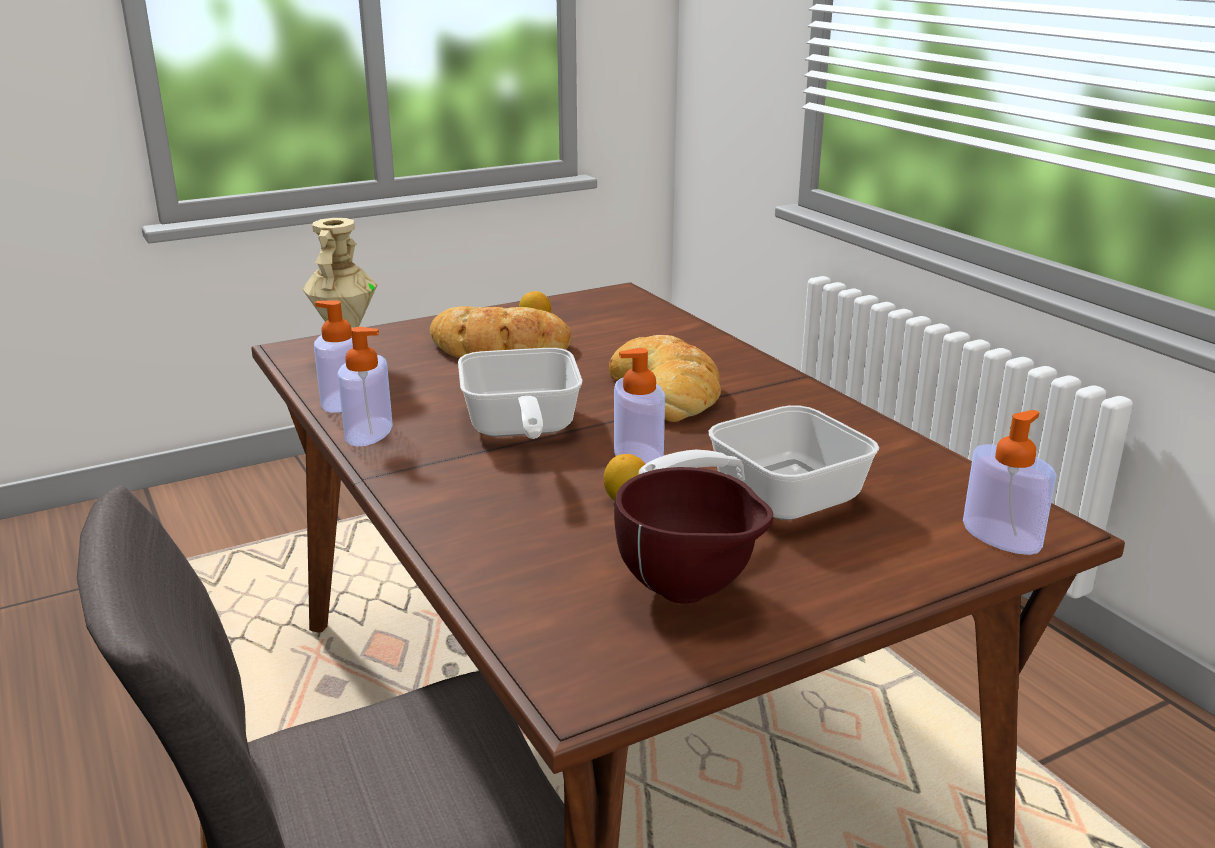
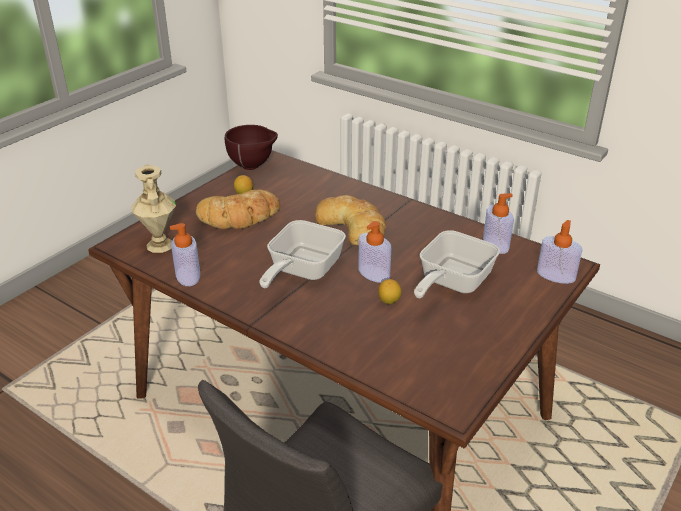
camera: 25 degrees left, 10 degrees up
(368, 432) = (223, 294): soap dispenser -> soap dispenser (495, 244)
(520, 429) = (301, 271): frying pan -> frying pan turned 60 degrees clockwise
(690, 593) = (457, 345): brown bowl -> brown bowl (253, 166)

